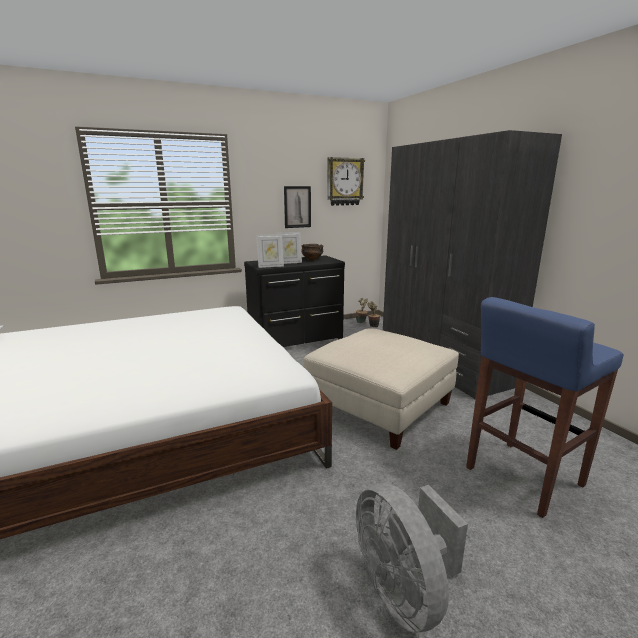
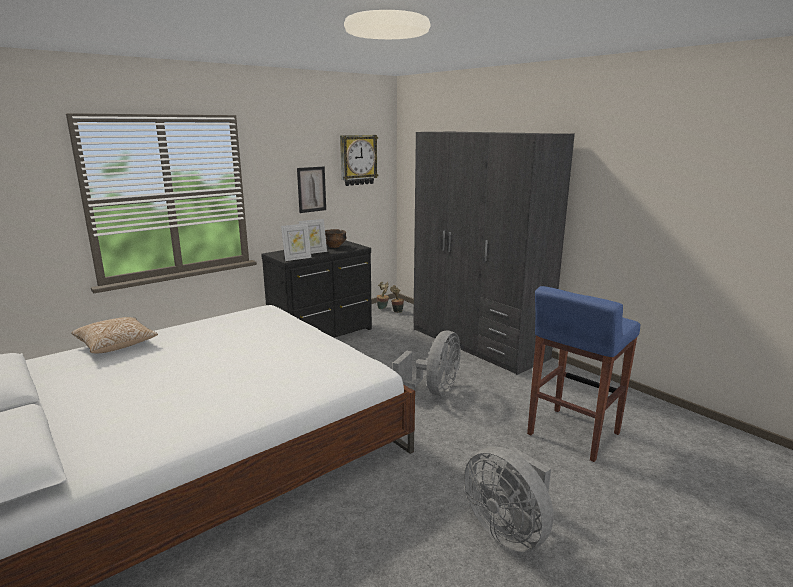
camera: 15 degrees left, 0 degrees up
(85, 327) = (117, 345): none -> pillow
(378, 405) = (434, 391): beige ottoman -> grey fan

